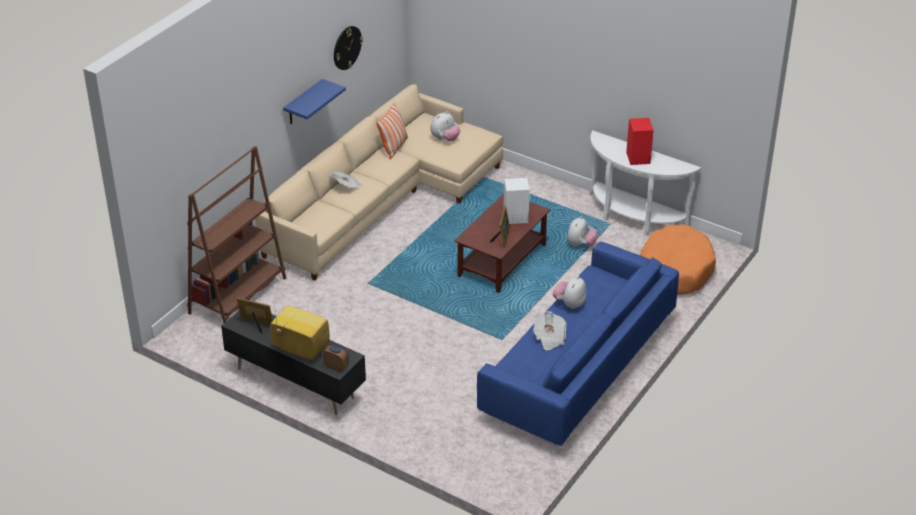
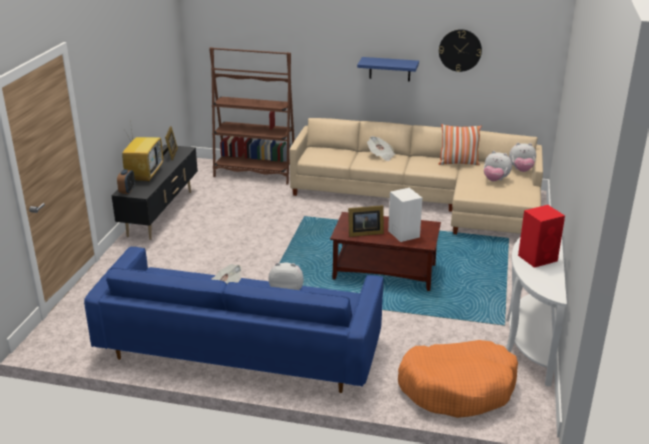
camera: 70 degrees right, 10 degrees down
(581, 244) = (449, 312): plush toy -> plush toy (521, 170)

